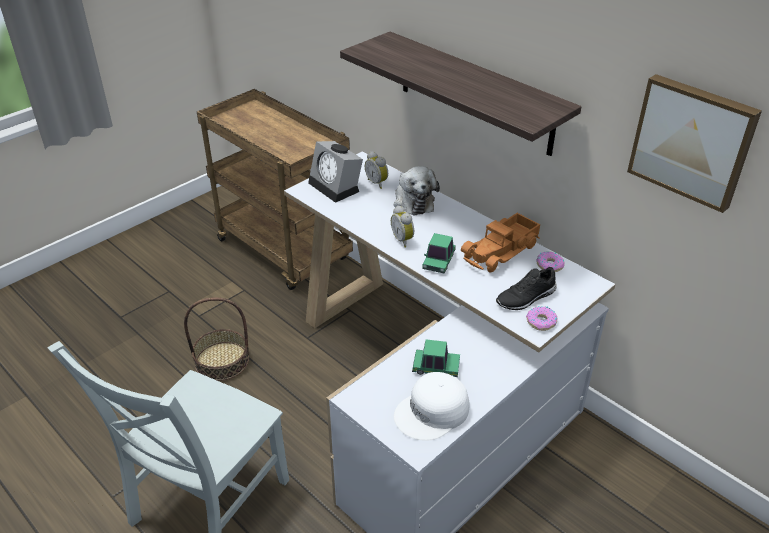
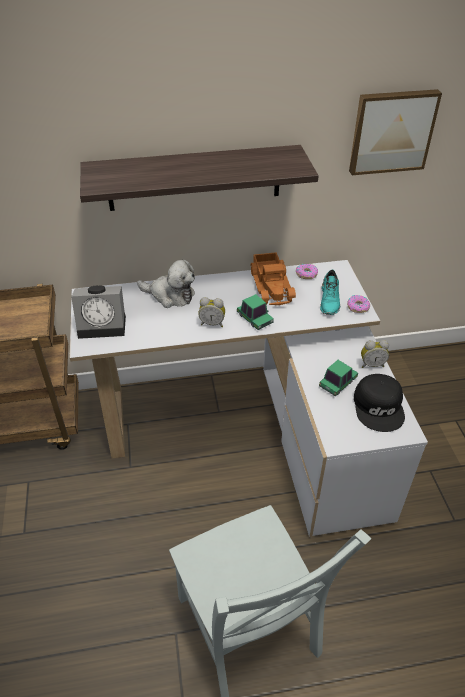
camera: 55 degrees left, 5 degrees up
(222, 361) = (99, 541): basket -> none
(377, 183) = (126, 301): alarm clock -> alarm clock (371, 364)
(432, 413) = (379, 407): white cap -> black cap
(526, 298) = (330, 301): black shoe -> turquoise shoe

